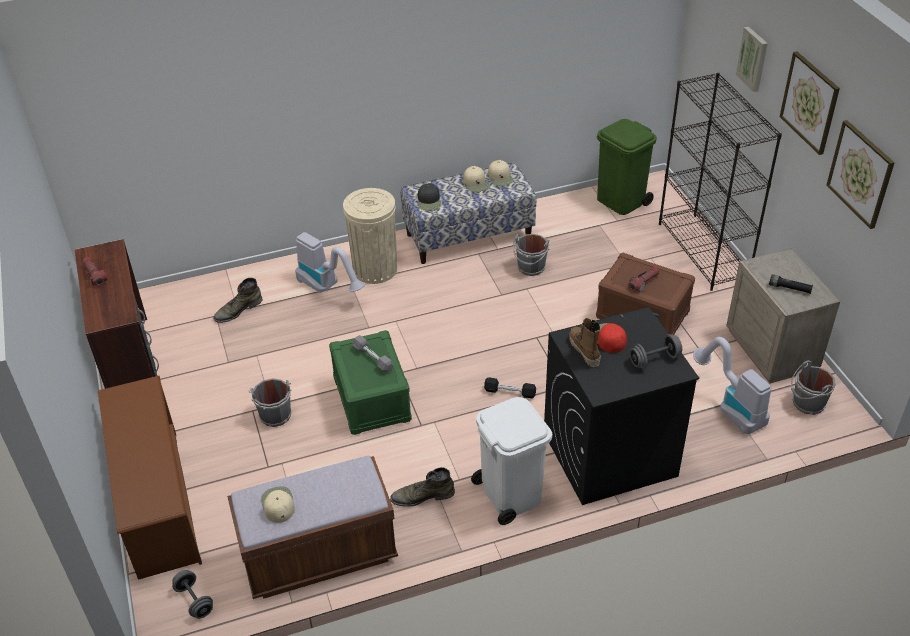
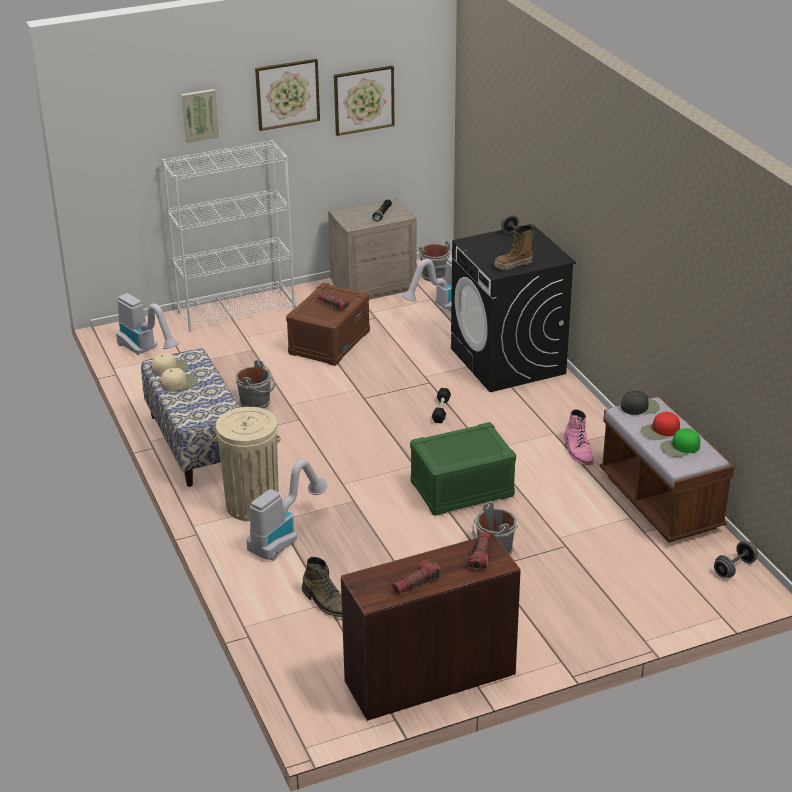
camera: 95 degrees left, 10 degrees down
(111, 312) = (480, 556): none -> flashlight
(157, 502) = (630, 614): brown shoe rack -> none
(278, 504) = (680, 447): beige cap -> green cap
(373, 358) = (455, 444): grey dumbbell -> none
(422, 496) = (578, 451): green boot -> pink boot
(429, 201) = (210, 410): black cap -> black cap (640, 407)
(510, 494) = (563, 407): white trash can -> none
(608, 338) = (495, 255): red cap -> red cap (660, 431)
(621, 201) = (147, 351): green trash can -> vacuum cleaner
(703, 251) = (237, 310): black bookcase -> white bookcase

